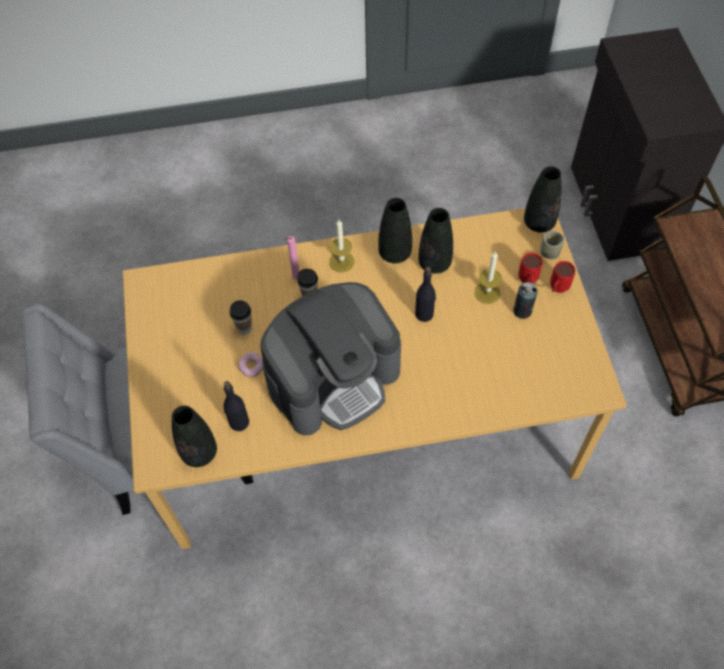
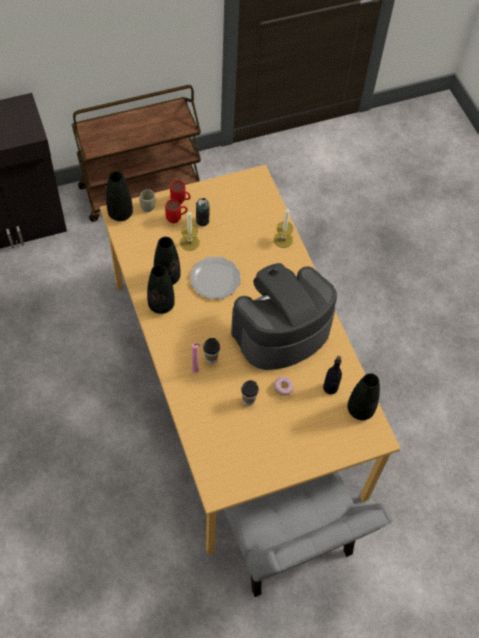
camera: 105 degrees left, 0 degrees up
(334, 378) = (281, 331): coffee machine -> coffee machine turned 75 degrees counterclockwise
(341, 261) = (174, 341): candle -> candle (283, 239)
(424, 314) = (215, 280): black bottle -> plate

